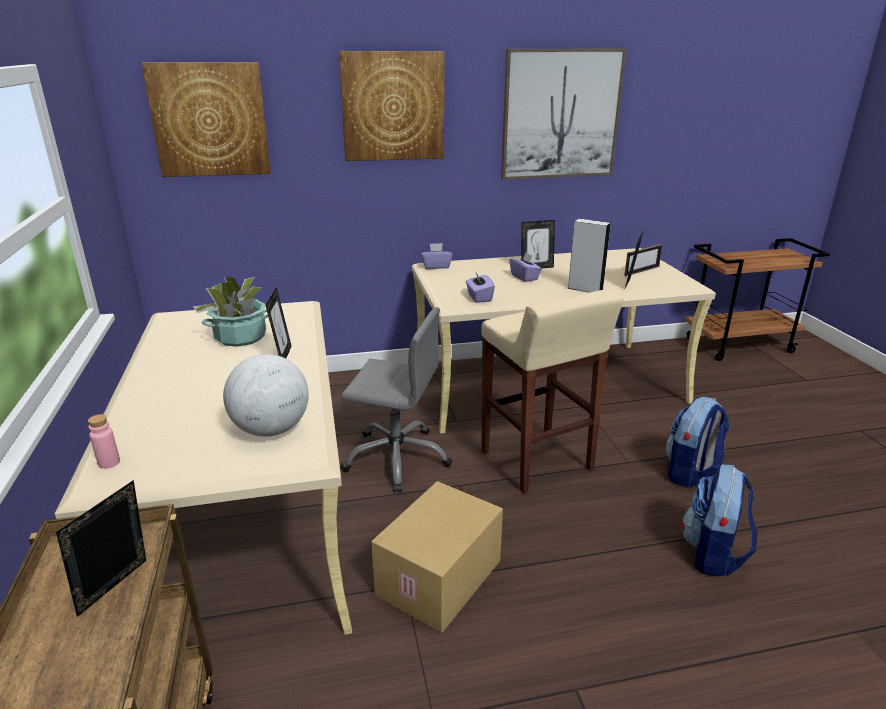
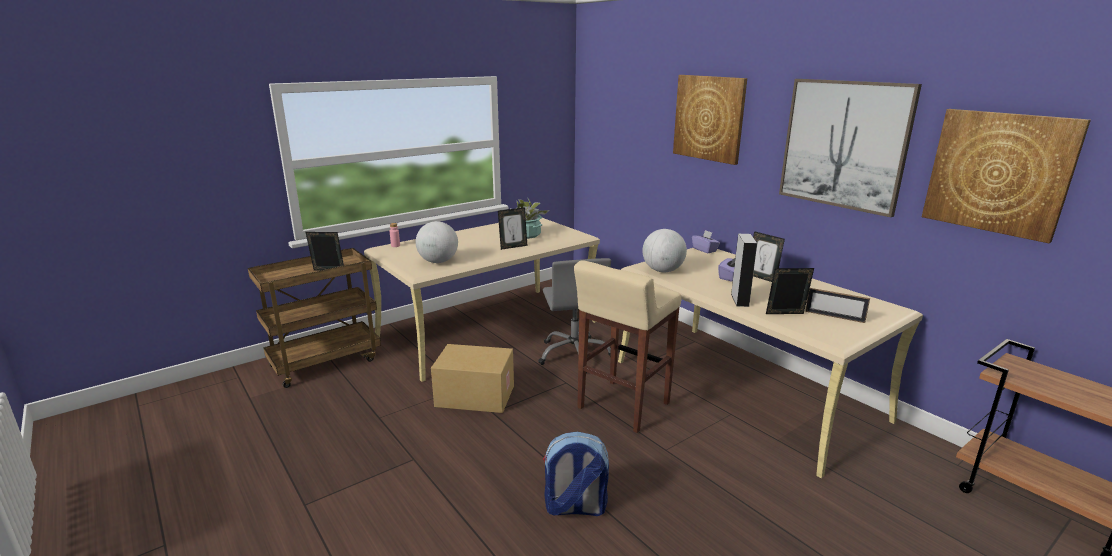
camera: 65 degrees right, 5 degrees down
(210, 120) = (614, 113): picture -> picture (998, 173)
(479, 297) = (663, 271): purple tissue box -> globe
(690, 473) = (683, 487): backpack -> none

